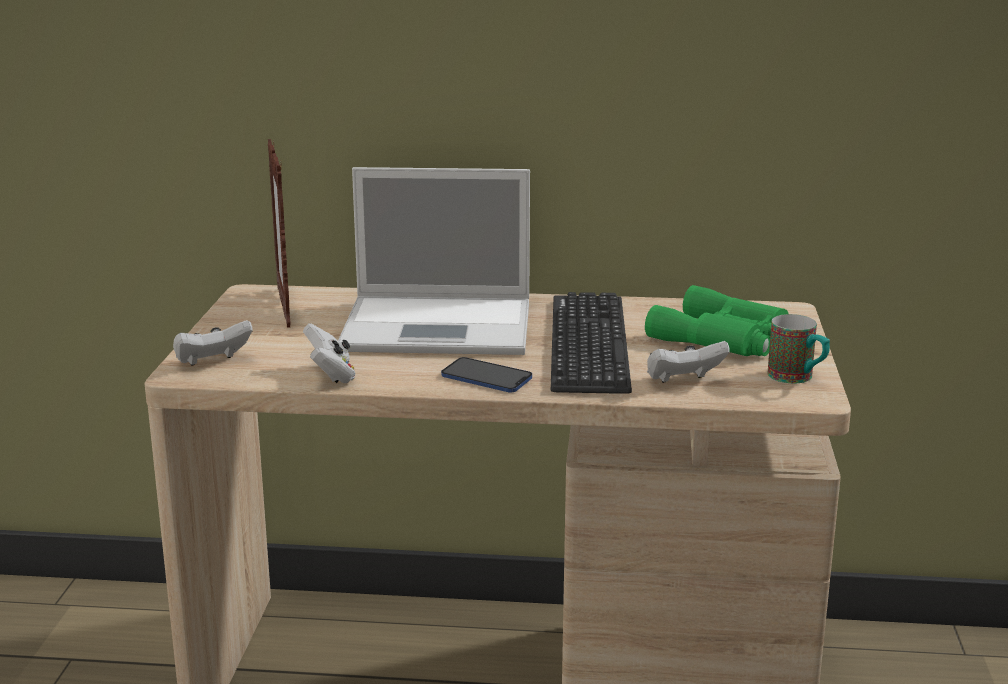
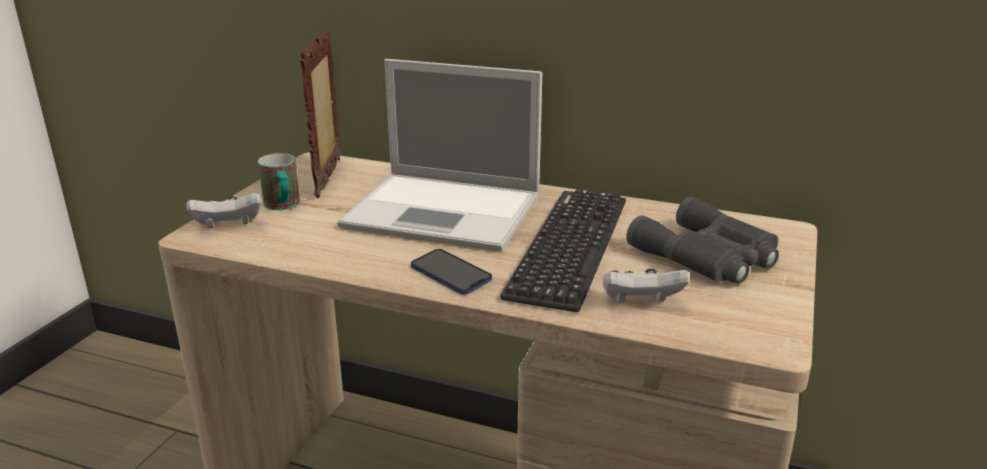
camera: 15 degrees right, 5 degrees up
(331, 375) = (315, 253): white game controller -> none
(724, 338) = (707, 256): green binoculars -> grey binoculars
(797, 378) = (765, 316): mug -> mug (283, 206)

